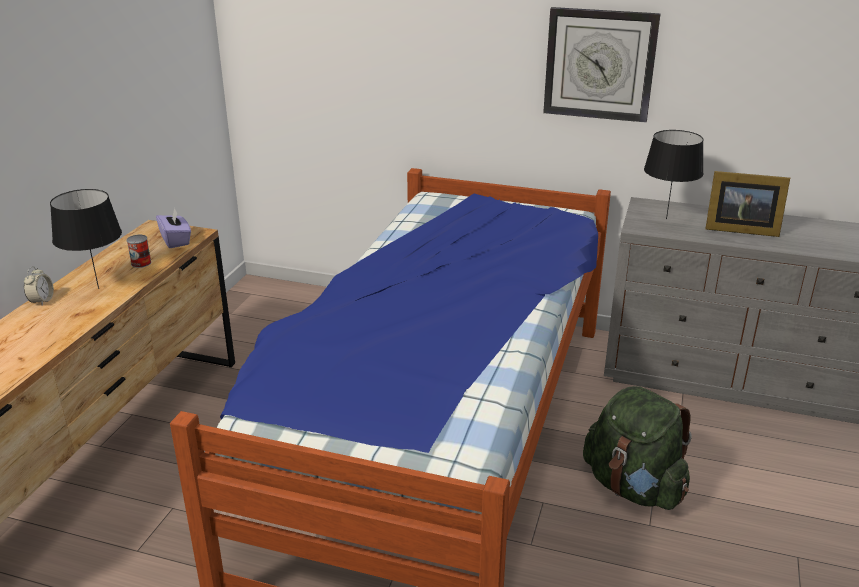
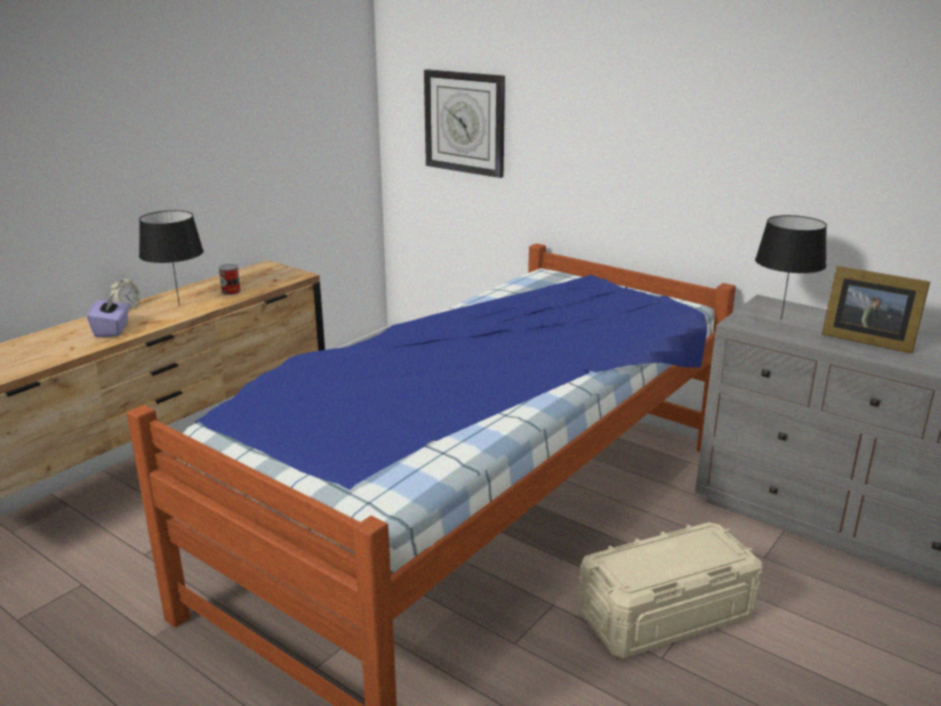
camera: 20 degrees right, 5 degrees down
(176, 240) = (275, 278): purple tissue box -> purple tissue box (112, 330)
(599, 64) = (730, 140): wall clock -> wall clock (465, 122)
(633, 487) = (666, 614): green backpack -> beige storage box

